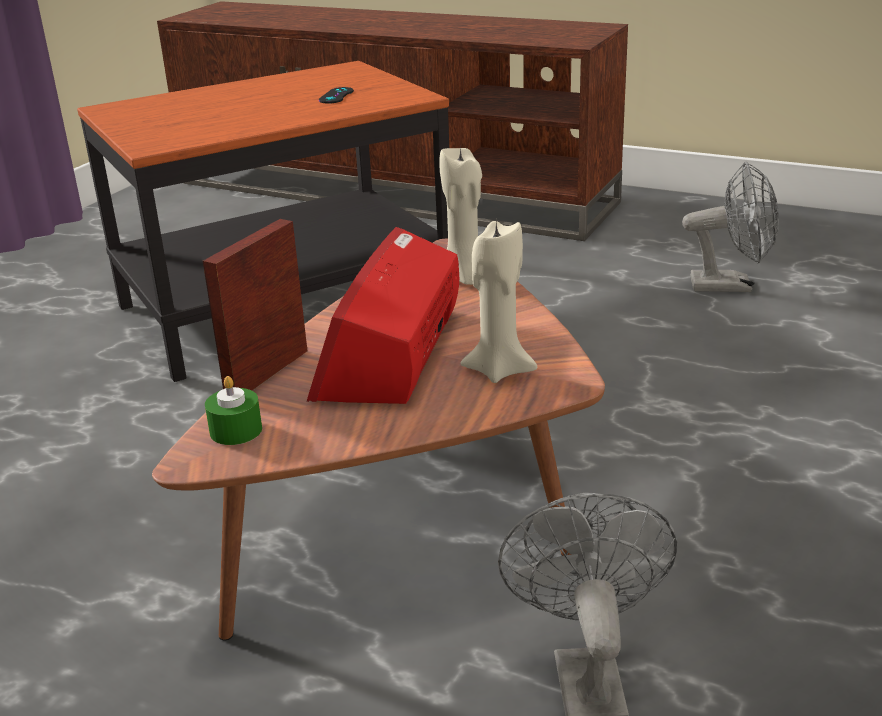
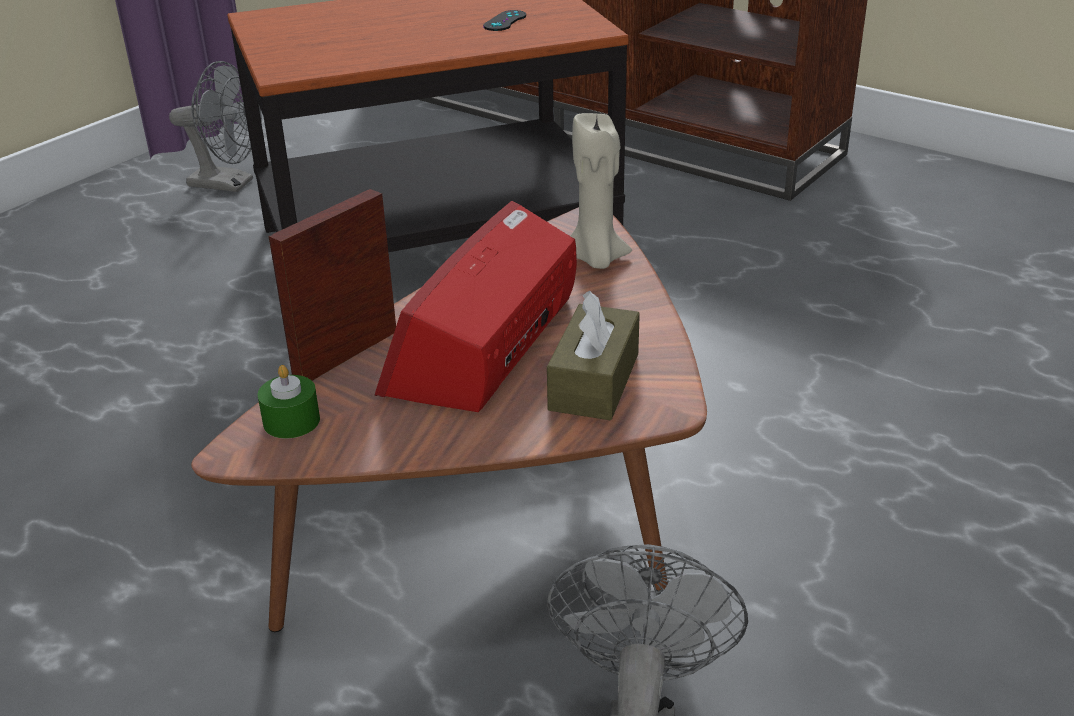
camera: 10 degrees right, 5 degrees up
(499, 370) = (594, 381): beige candle -> brown tissue box
(731, 285) = (946, 275): grey fan -> grey fan (230, 184)

